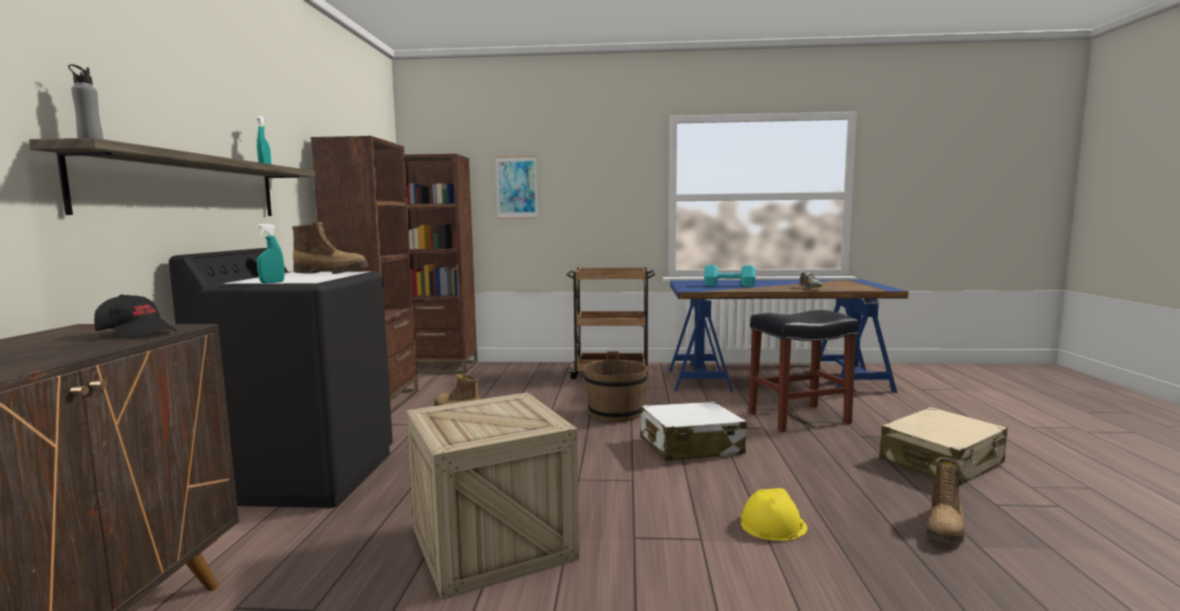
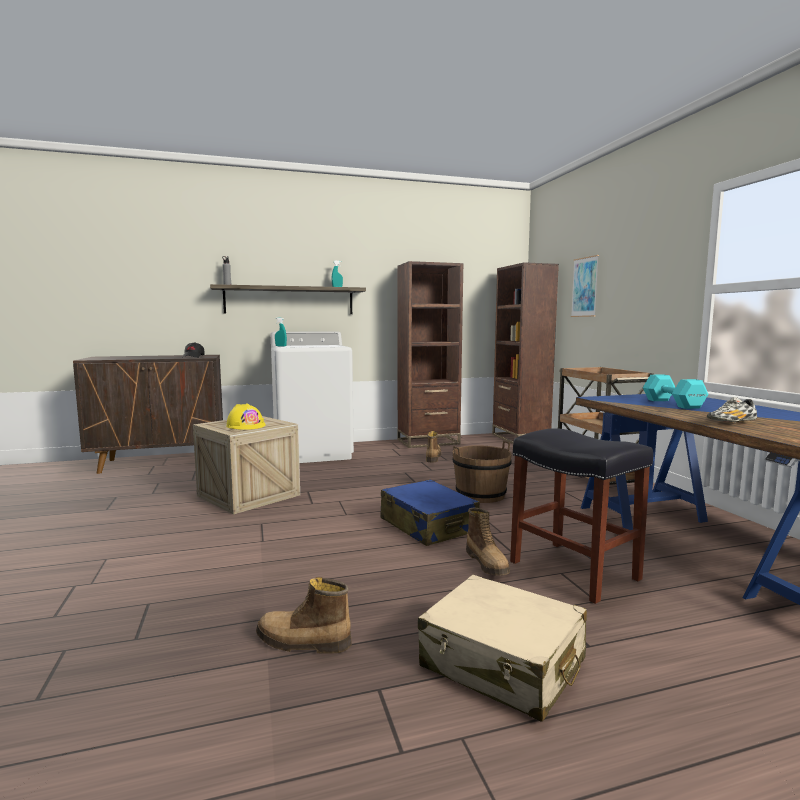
camera: 70 degrees right, 0 degrees up
(304, 475) = (313, 453): black washing machine -> white washing machine
(332, 273) = (331, 346): boot -> boot (487, 563)
(690, 446) = (428, 526): white suitcase -> blue suitcase
(773, 525) = (289, 562): yellow hard hat -> yellow hard hat (246, 425)

